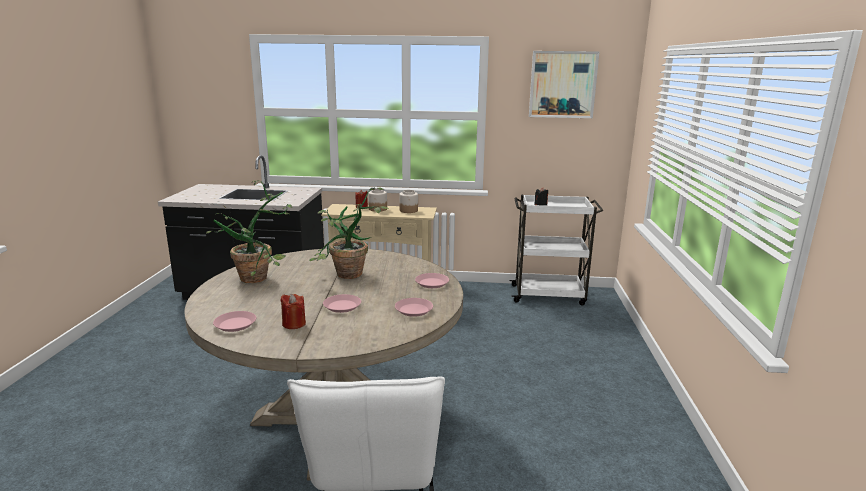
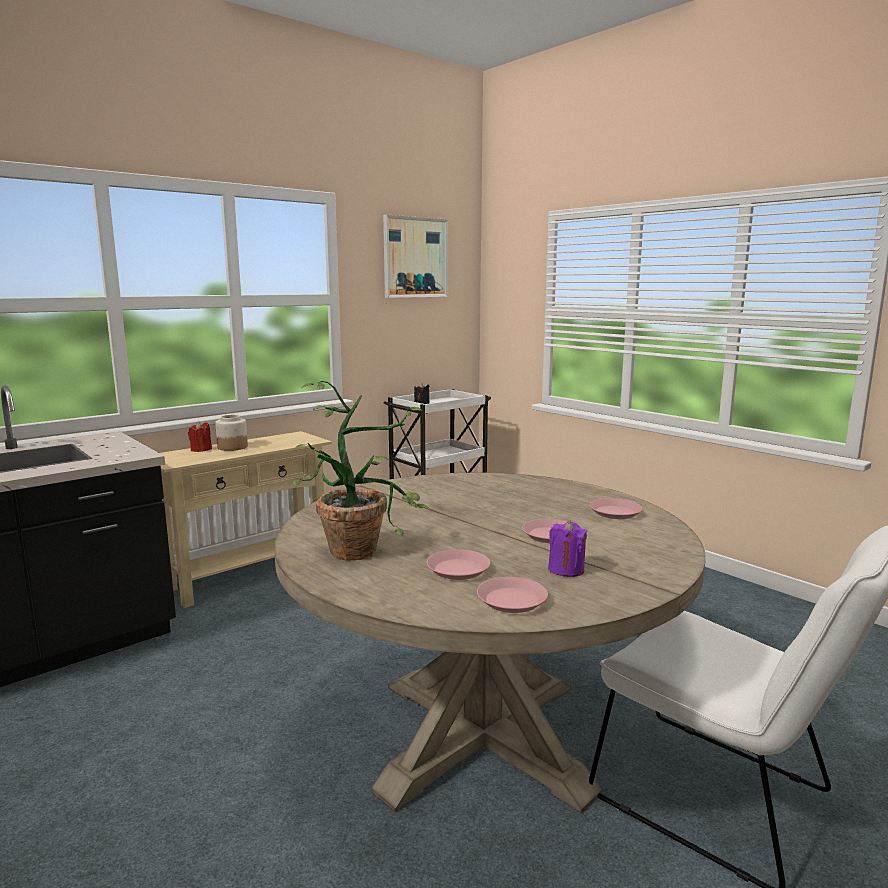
camera: 45 degrees left, 5 degrees down
(294, 324) = (566, 569): red candle -> purple candle
(348, 277) = (459, 510): potted plant -> none
(409, 210) = (279, 440): jar -> none
(432, 283) = (552, 487): pink plate -> pink plate (458, 569)

